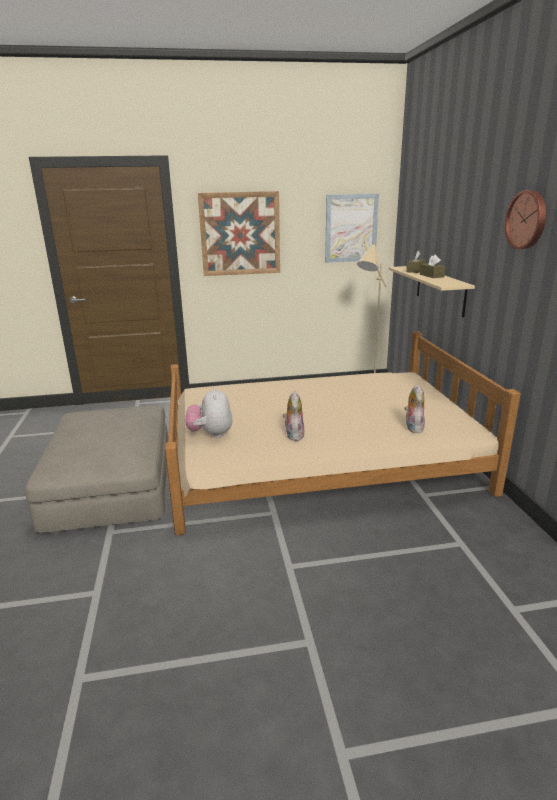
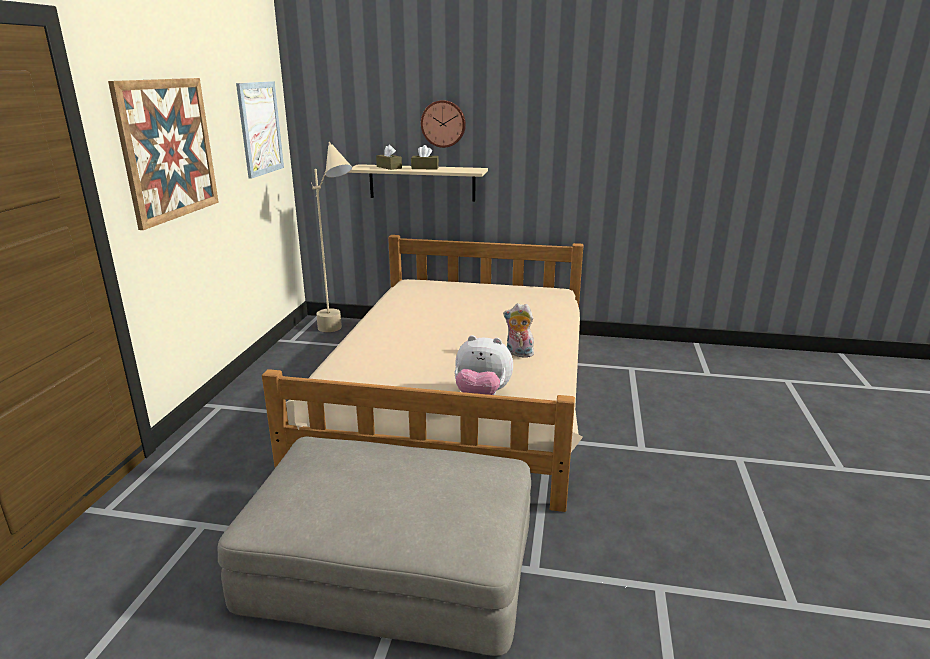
camera: 70 degrees left, 0 degrees up
(412, 427) = (539, 306): plush toy -> none
(527, 220) = (556, 102): wall clock -> wall clock (443, 123)

